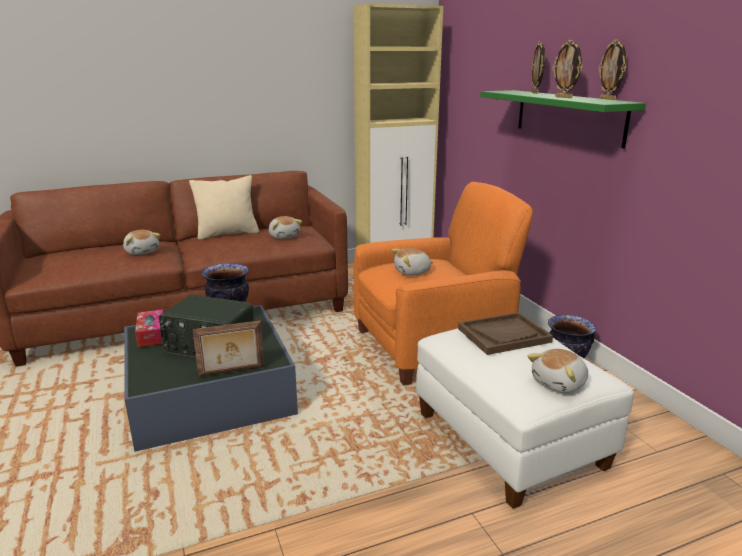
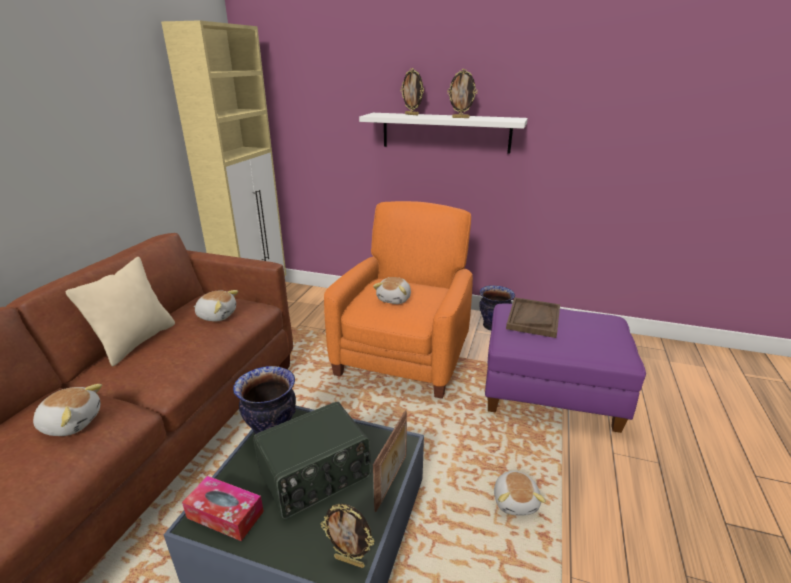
camera: 50 degrees left, 5 degrees up
(510, 441) = (550, 392): white ottoman -> purple ottoman
(560, 383) = (613, 333): plush toy -> plush toy (515, 501)
(568, 116) = (445, 132): green shelf -> white shelf
(608, 99) = (492, 116): picture frame -> picture frame (350, 561)

